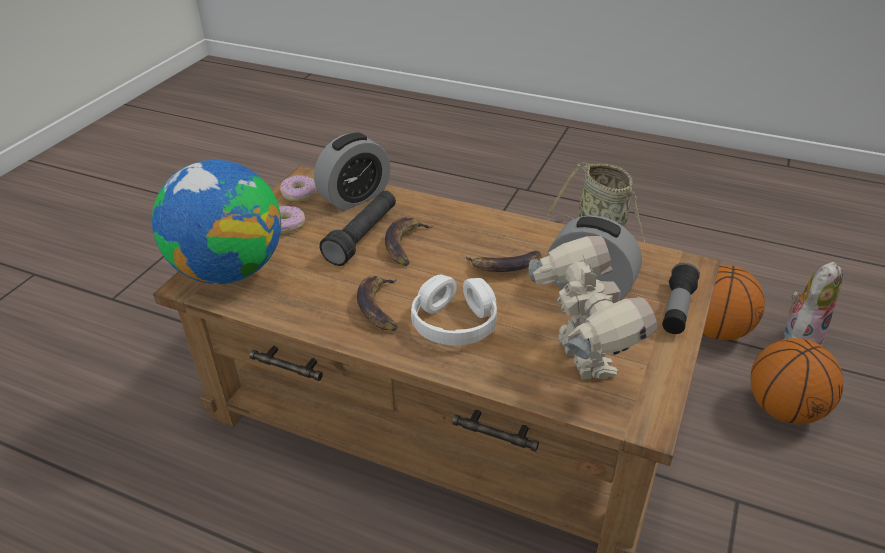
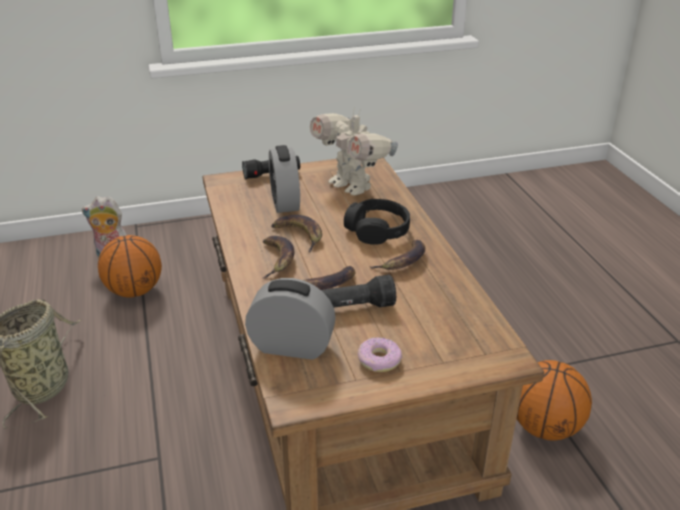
camera: 130 degrees left, 5 degrees down
(229, 270) = (467, 349): globe -> none
(299, 193) = (324, 386): donut -> none
(455, 322) = (377, 230): white headphones -> black headphones
(477, 237) = (277, 259): none -> banana
(581, 360) = (352, 186): toy robot -> toy robot turned 75 degrees counterclockwise
(784, 409) = (197, 250): basketball -> basketball (545, 427)

